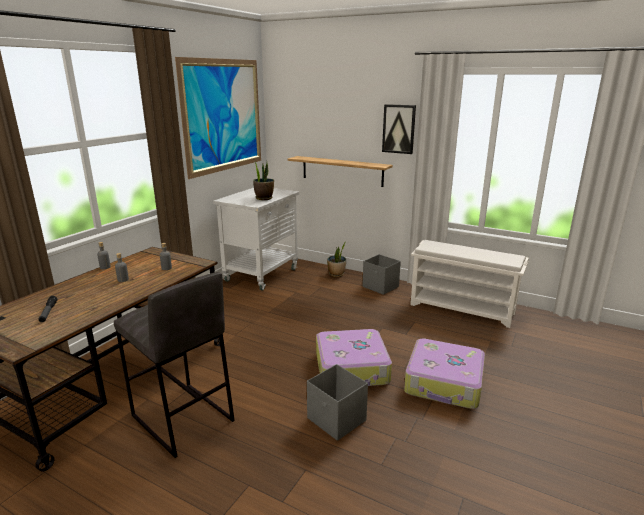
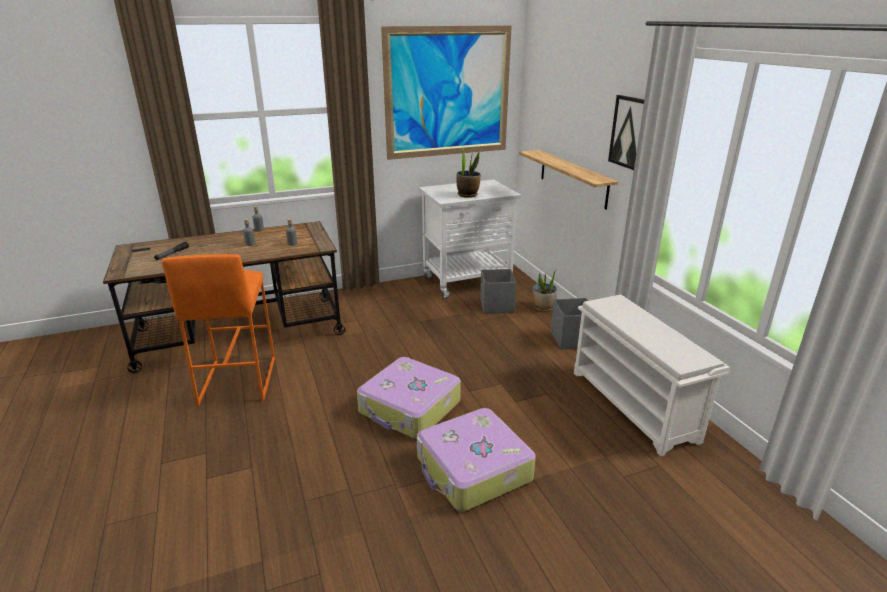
camera: 40 degrees right, 5 degrees up
(182, 419) = (237, 381): grey stool -> orange stool
(337, 420) = (328, 444): grey storage box -> grey storage box (496, 306)

